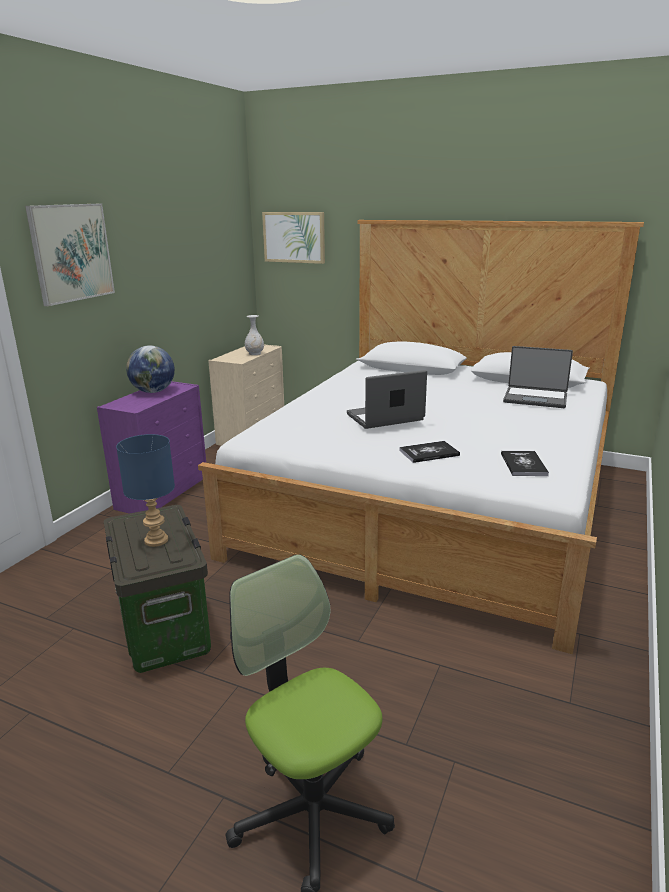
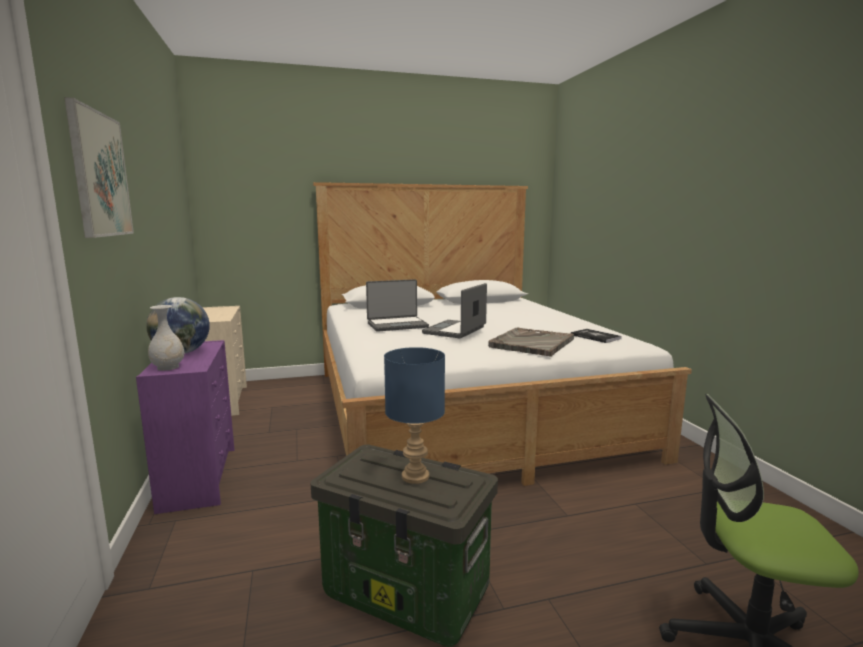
camera: 40 degrees left, 10 degrees down
(255, 353) = (226, 313): white vase -> white vase (168, 367)
(294, 237) = (242, 199): picture -> none
(429, 453) = (531, 343): book -> grey tray
(535, 398) = (511, 307): laptop -> laptop (397, 325)

